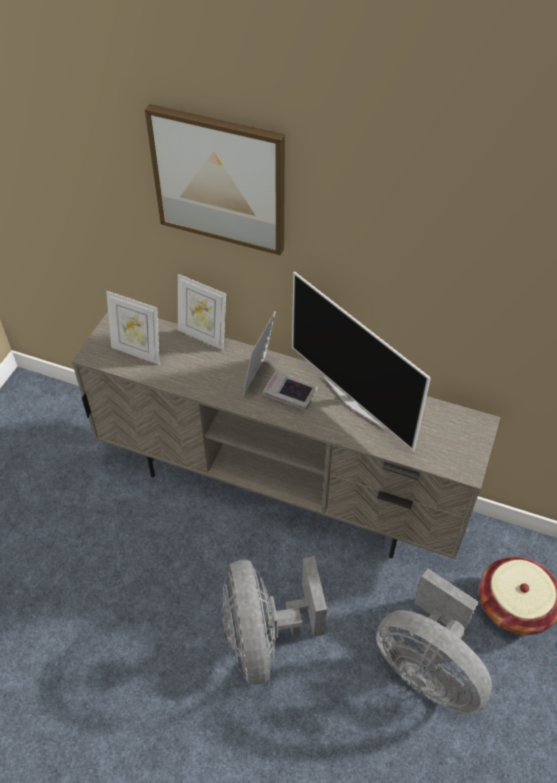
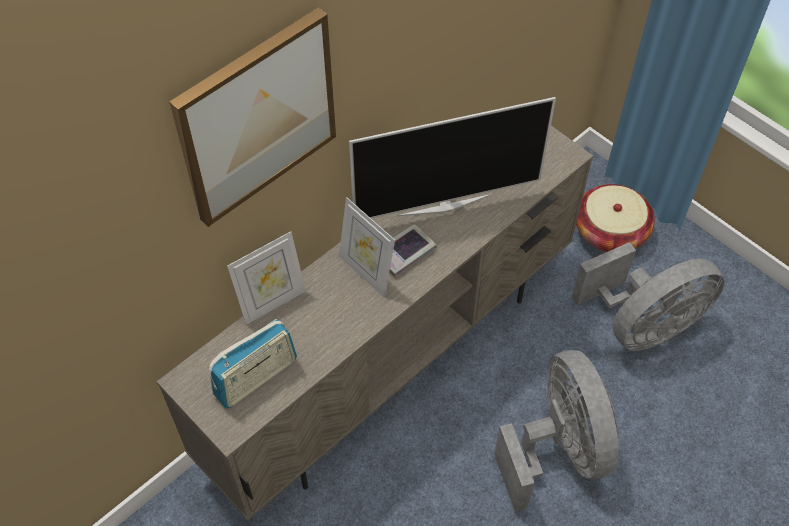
camera: 65 degrees left, 5 degrees up
(138, 352) = (256, 377): picture frame -> radio
(264, 638) = (558, 449): grey fan -> grey fan turned 120 degrees counterclockwise

